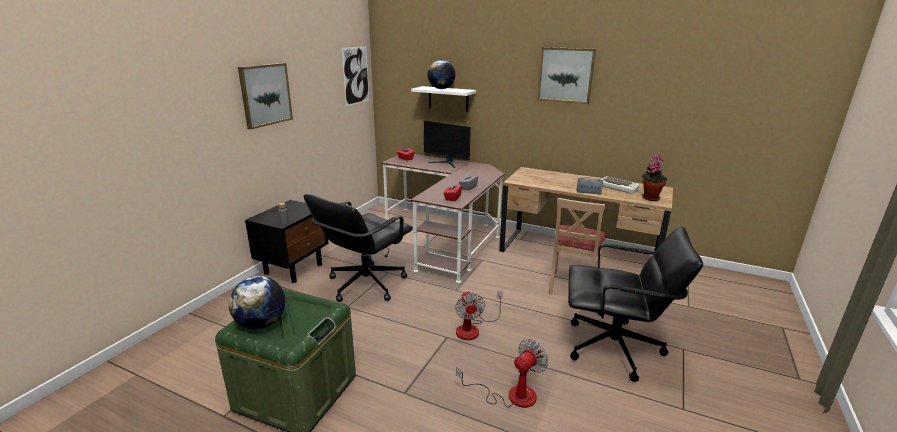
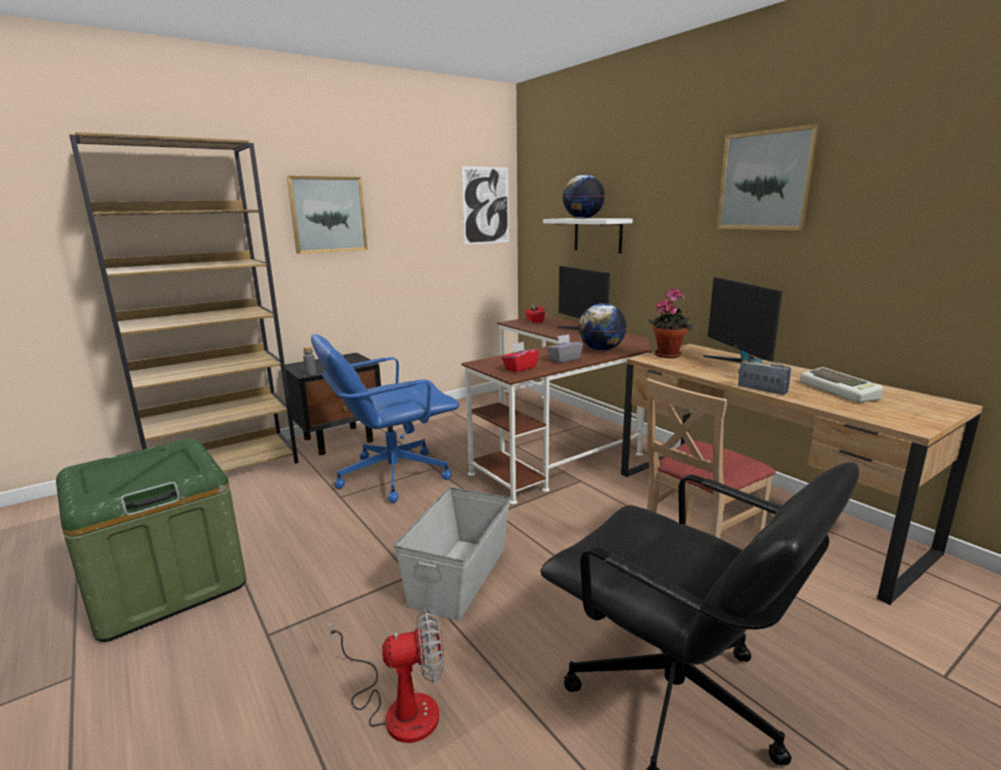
camera: 30 degrees right, 5 degrees down
(226, 310) = (225, 468): none -> brown bookcase
(261, 324) = (109, 471): globe -> globe (601, 350)
(365, 284) = (392, 475): black office chair -> blue office chair
(473, 329) = (460, 576): fan -> grey storage box
(559, 177) = (738, 363): none -> monitor
(650, 197) = (895, 414): potted plant -> potted plant (668, 354)

